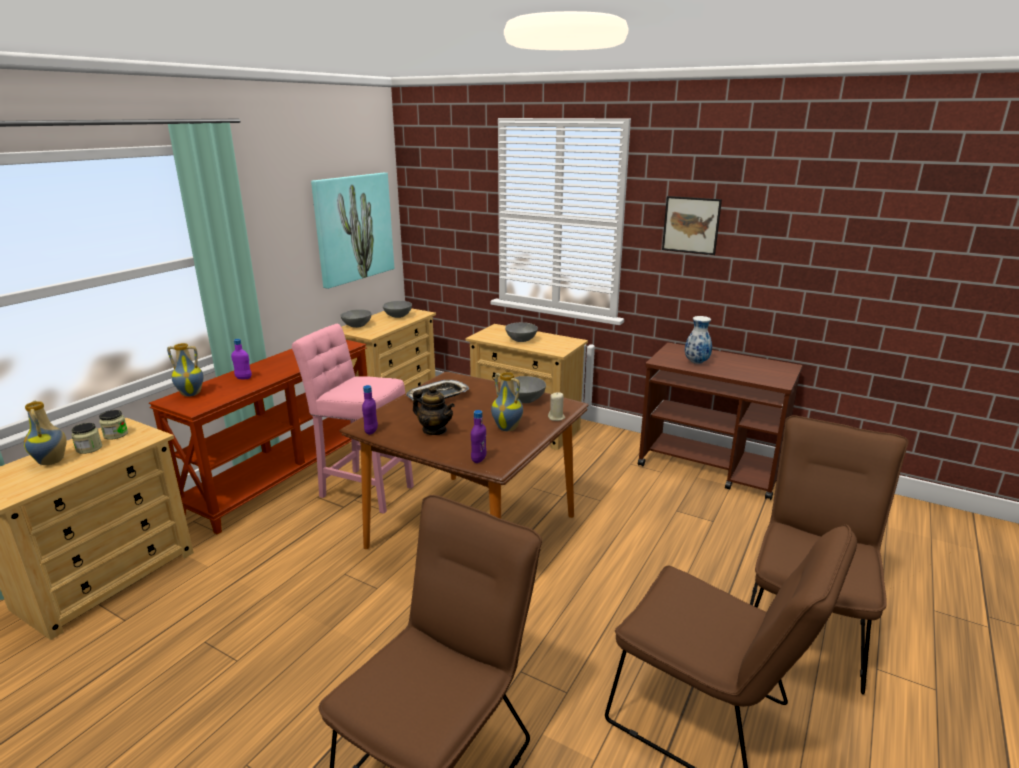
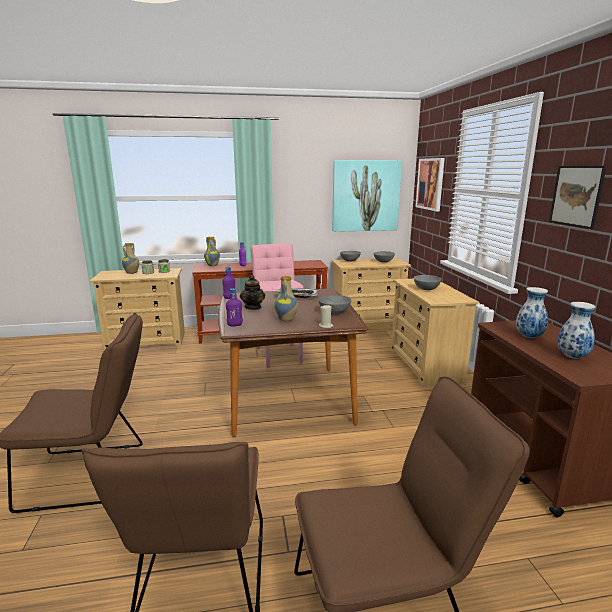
camera: 50 degrees right, 5 degrees down
(441, 205) = (430, 184): none -> picture
(746, 369) = (572, 357): none -> vase

